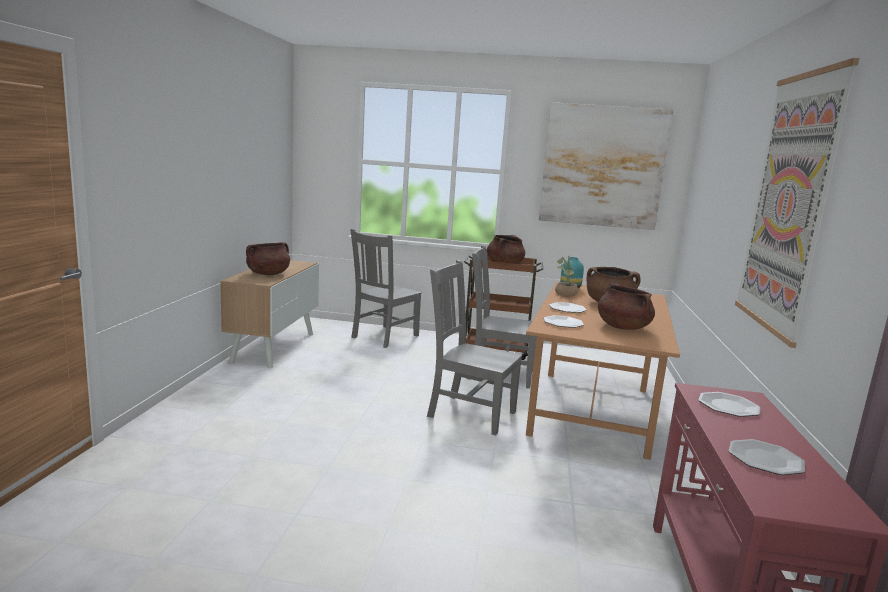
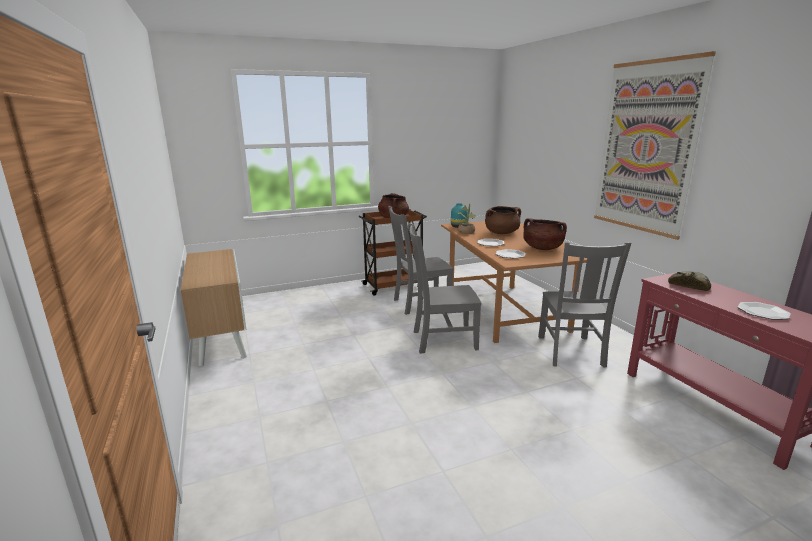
camera: 30 degrees left, 5 degrees up
(268, 274) = (212, 271): brown cooking pot -> none
(383, 337) = (301, 299): grey chair -> grey chair (570, 352)
(603, 166) = (442, 131): picture -> none
(728, 406) = (688, 285): plate -> bread

